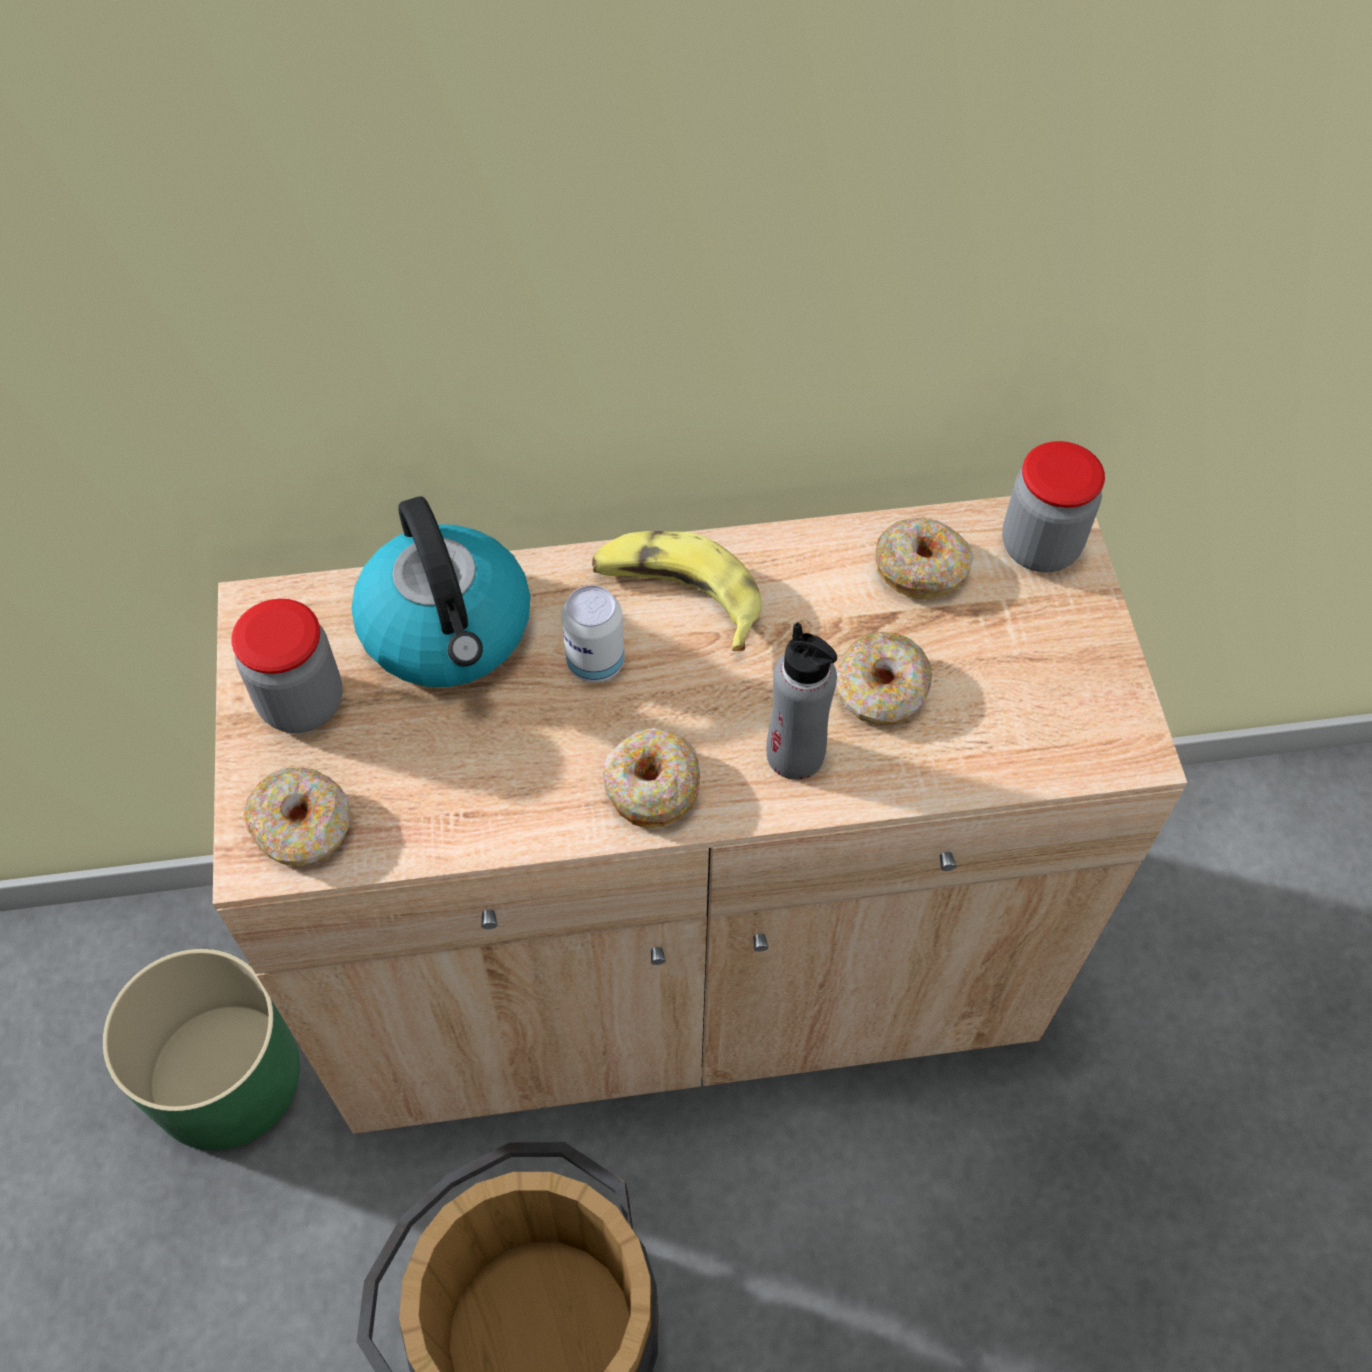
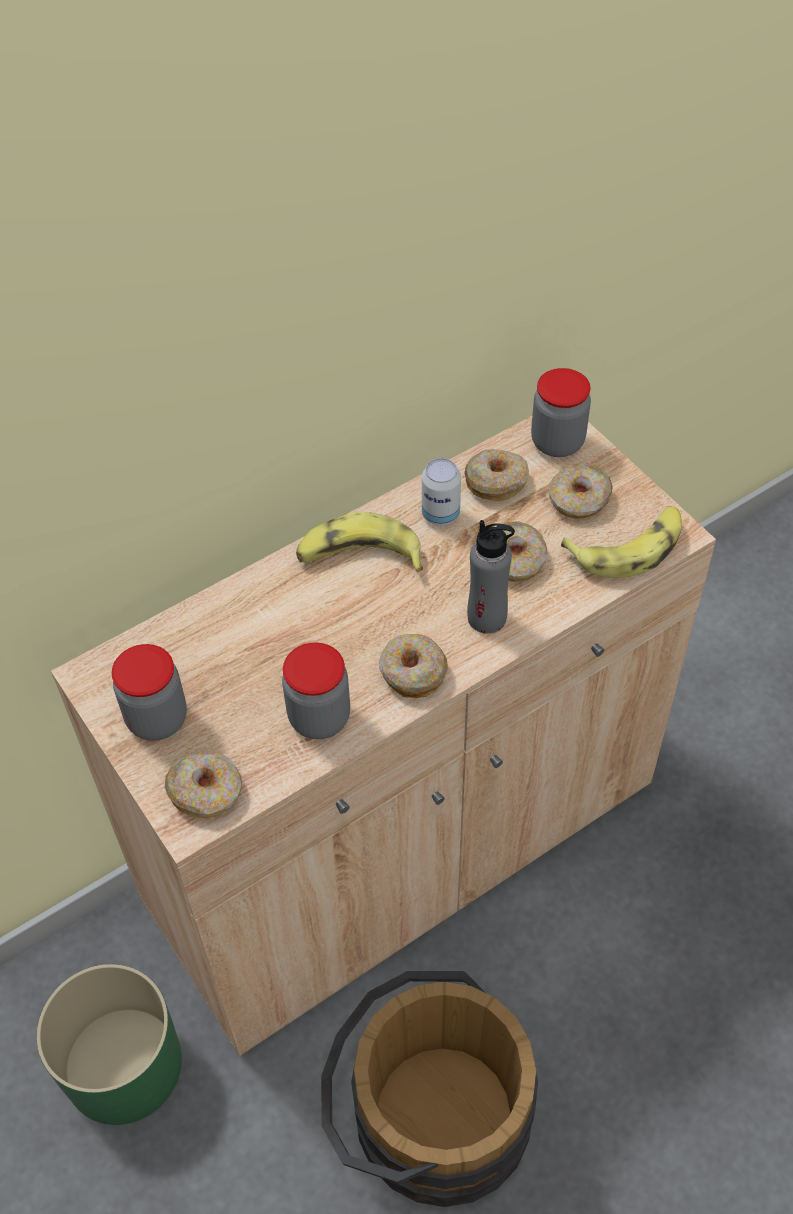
camera: 25 degrees left, 5 degrees down
(449, 630) = (226, 636): kettle -> none
(497, 793) = (319, 717): none -> jar
(595, 662) = (332, 616): can -> can (440, 514)
(1021, 641) = (579, 499): none -> donut
(1051, 741) = (628, 548): none -> banana

